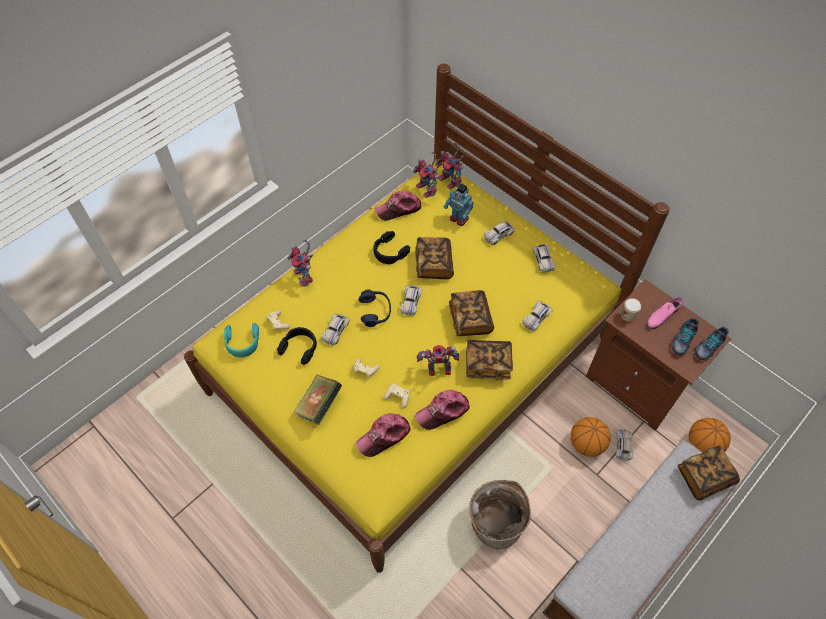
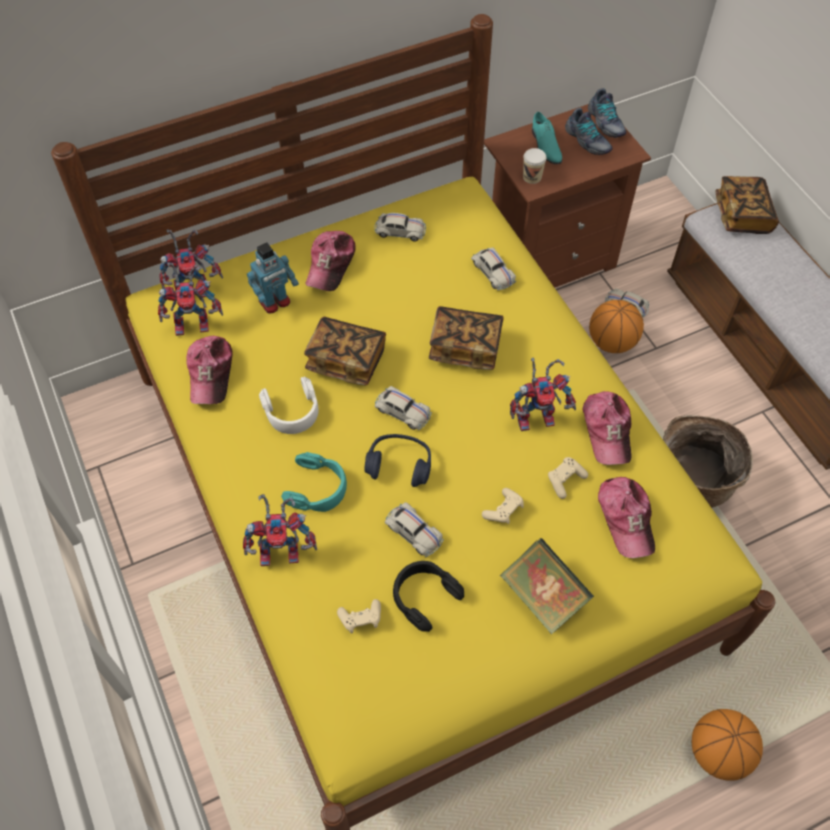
camera: 70 degrees left, 0 degrees up
(242, 342) = (376, 690): turquoise headphones -> turquoise headphones (317, 488)
(389, 251) = (292, 411): black headphones -> white headphones
(437, 371) = (538, 416): toy robot -> toy robot turned 120 degrees counterclockwise
(487, 364) = (548, 352): book -> none
(498, 235) = (331, 264): white toy car -> cap
(662, 315) = (545, 145): pink shoe -> turquoise shoe
(702, 444) = (648, 231): basketball -> basketball (717, 753)

